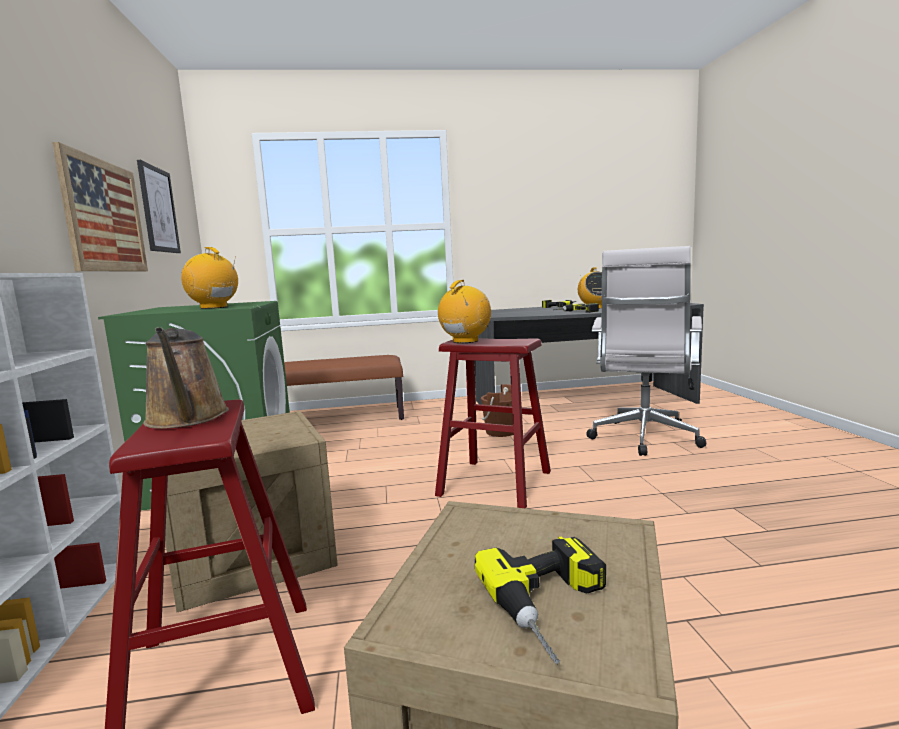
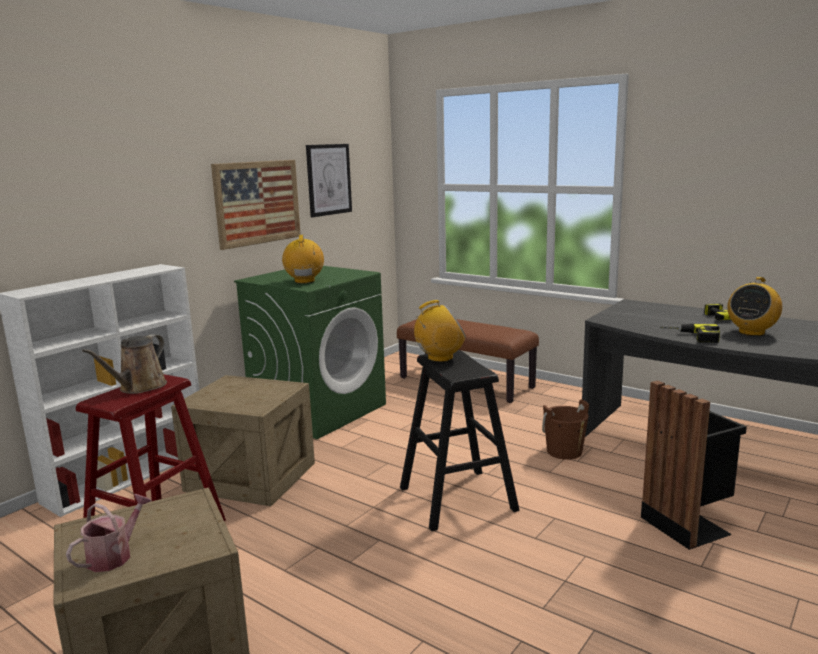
camera: 45 degrees right, 5 degrees up
(495, 483) = (457, 498): red stool -> black stool
(556, 606) = (114, 555): power drill -> watering can
(644, 439) = (687, 524): white office chair -> black trash can

